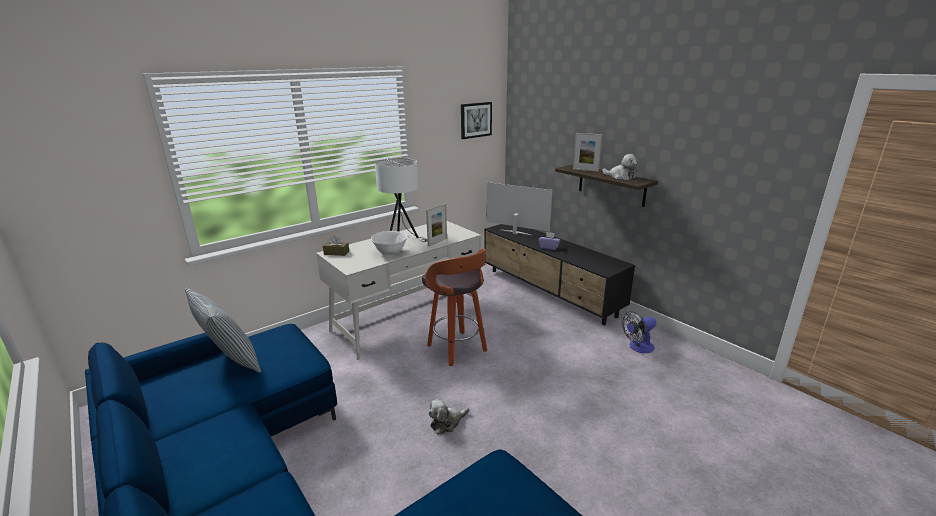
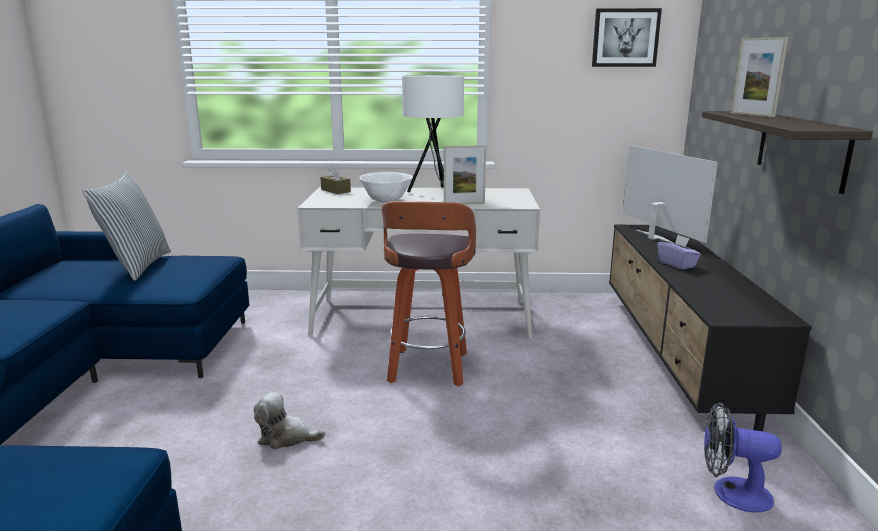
camera: 40 degrees right, 5 degrees down
(620, 177) = (797, 122): plush toy -> none

